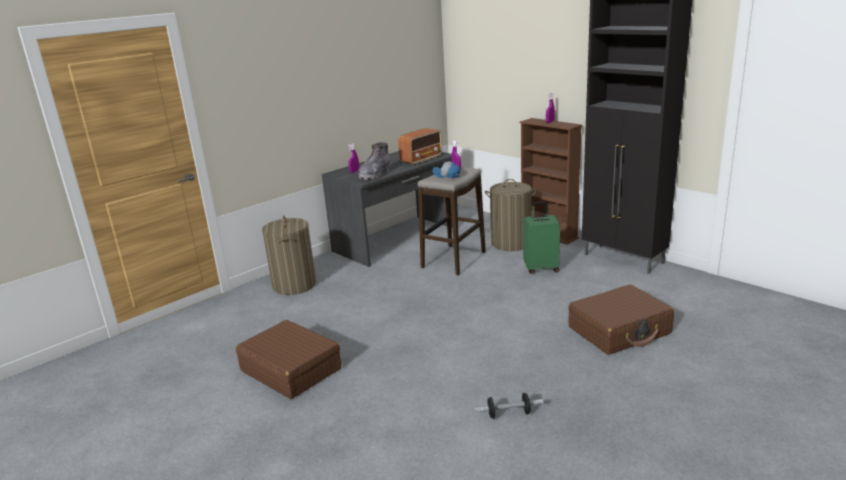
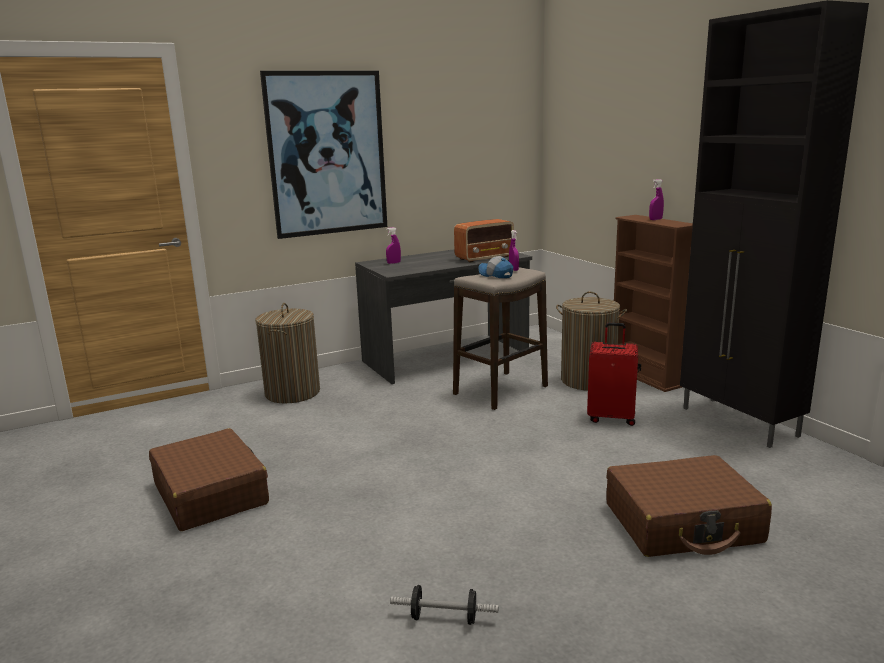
camera: 15 degrees right, 5 degrees down
(295, 90) = (327, 154): none -> picture
(375, 174) = (413, 268): grey boot -> none
(541, 268) = (611, 417): green suitcase -> red suitcase

